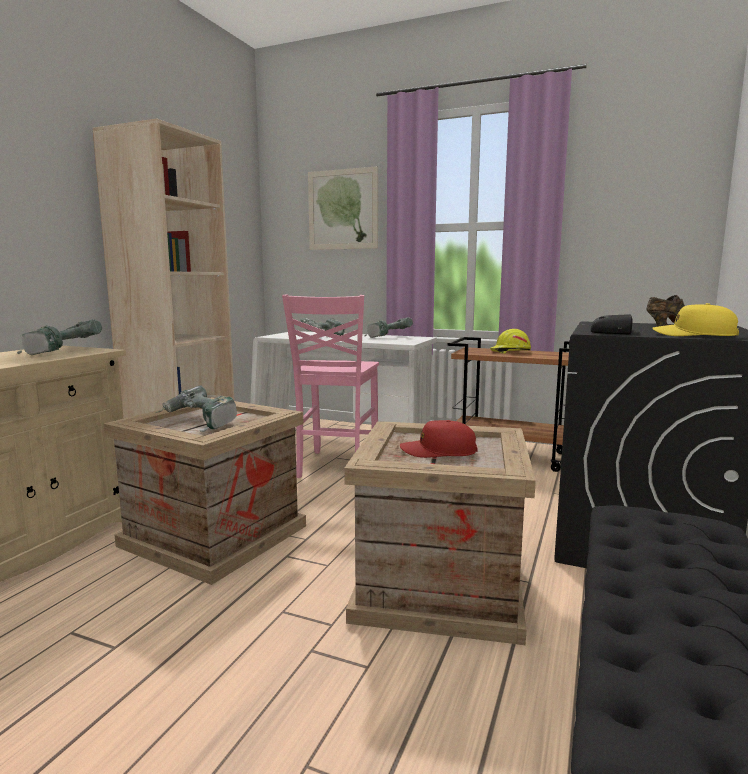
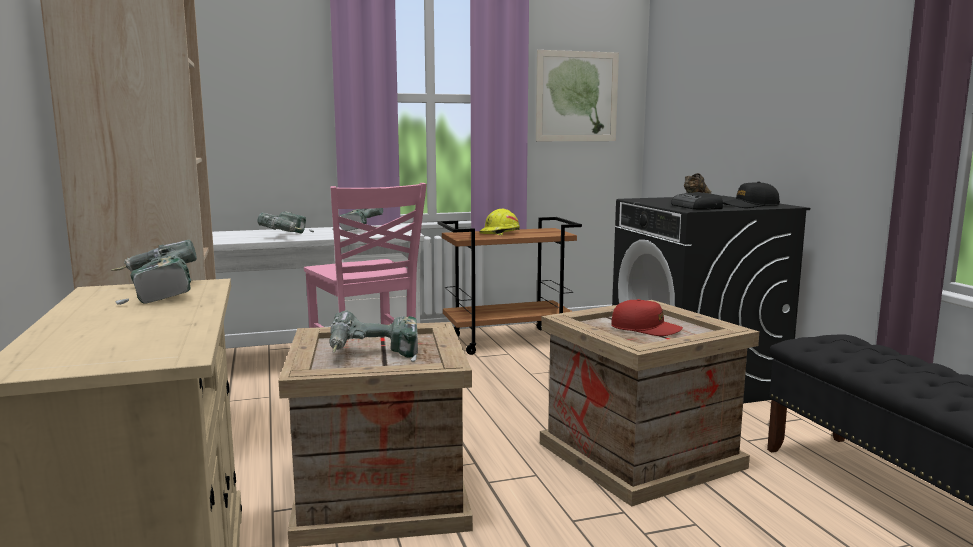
camera: 40 degrees left, 0 degrees up
(342, 209) = (260, 68): picture -> picture (577, 96)
(438, 451) = (645, 329): red cap -> red cap turned 120 degrees counterclockwise
(694, 335) = (750, 206): yellow cap -> black cap

